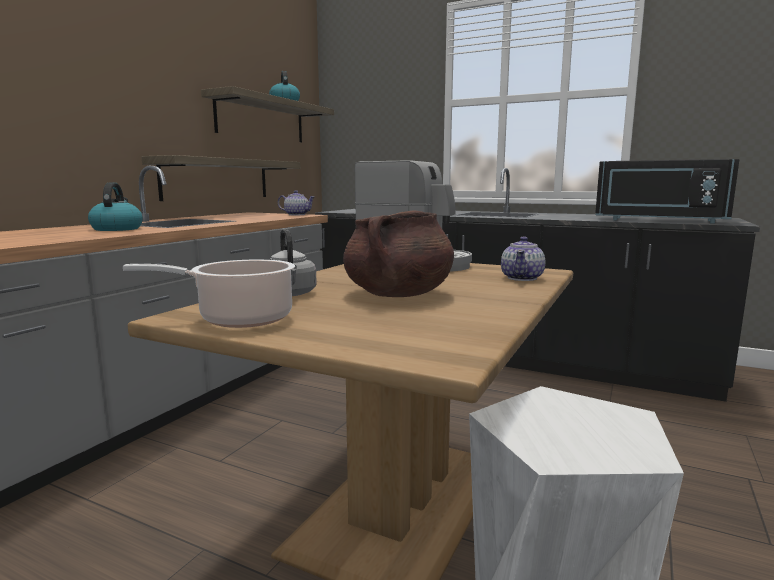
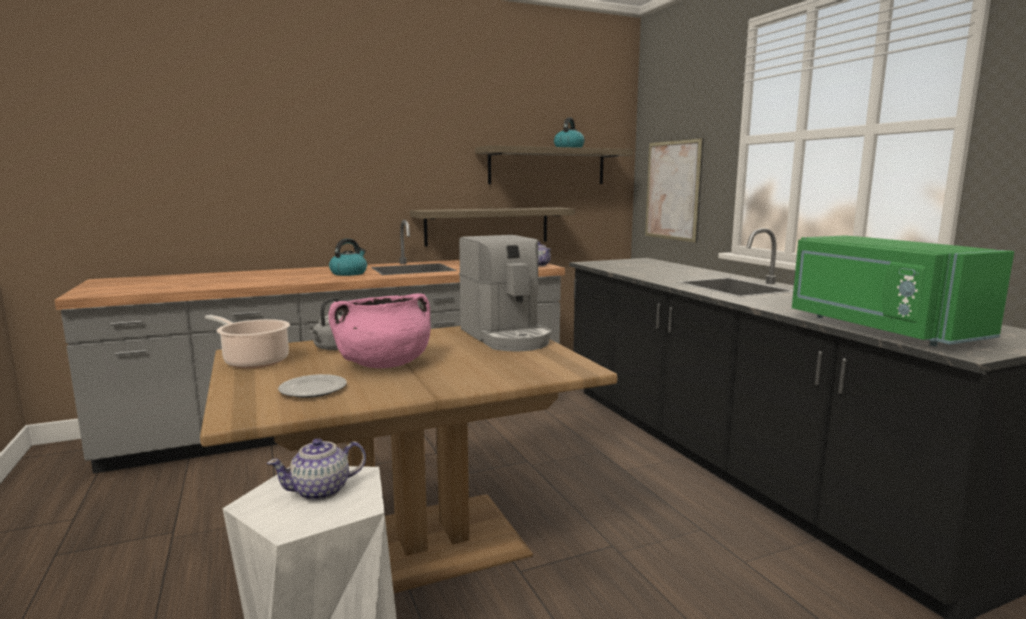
camera: 40 degrees right, 0 degrees up
(371, 148) = (672, 190): none -> picture
(398, 294) = (384, 364): brown cooking pot -> pink cooking pot
(419, 323) = (313, 390): none -> plate
(522, 278) = (528, 371): teapot -> teapot (321, 491)
(659, 221) = (878, 328): black microwave -> green microwave

